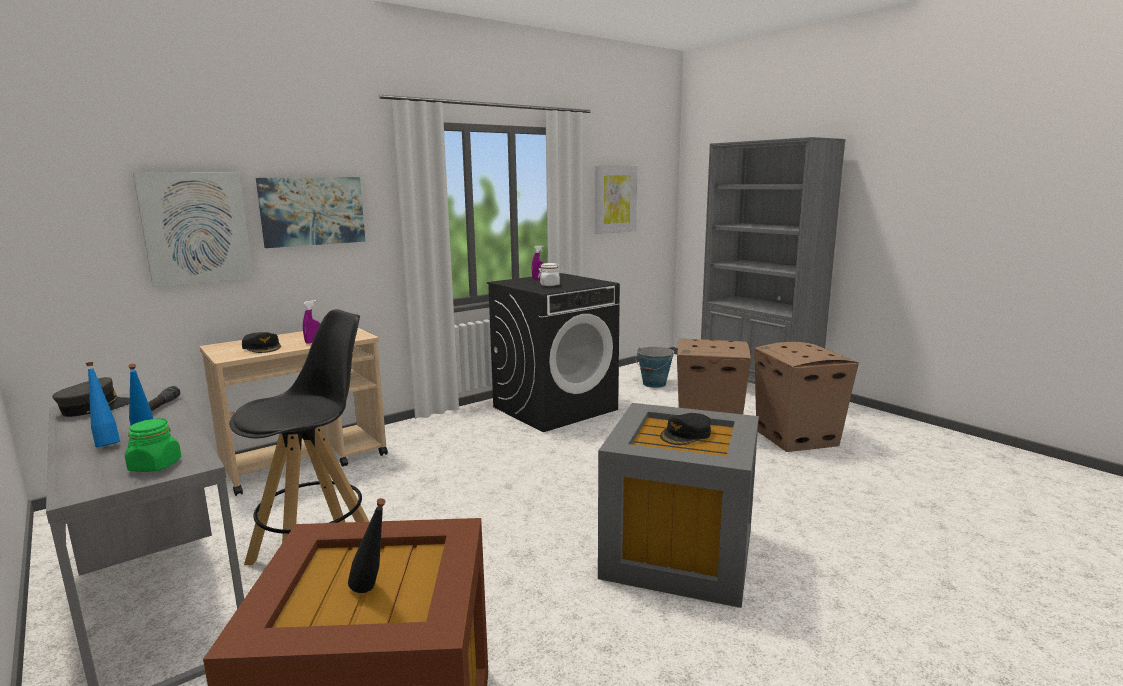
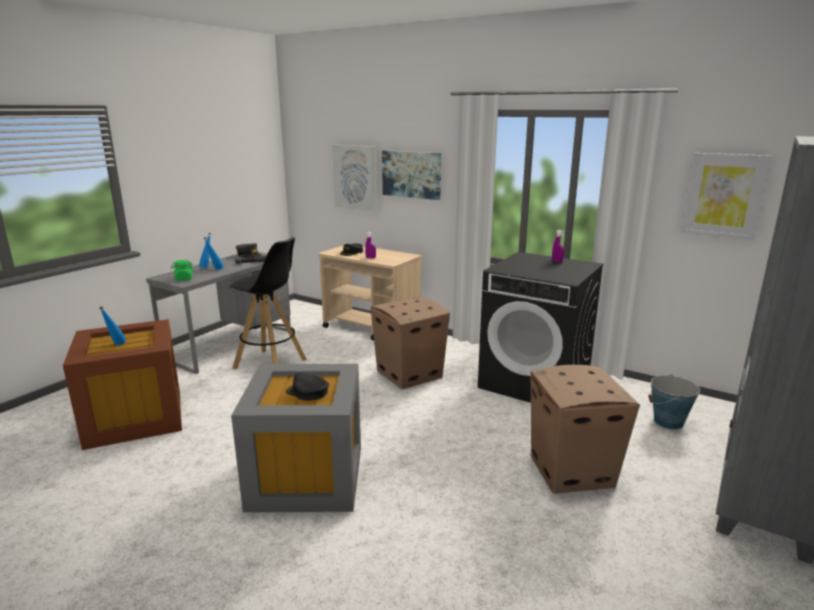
camera: 70 degrees right, 5 degrees up
(372, 591) = (116, 345): black bottle -> blue bottle
(550, 285) = (528, 267): white jar -> none
(797, 438) = (602, 540): cardboard box -> cardboard box (408, 374)

